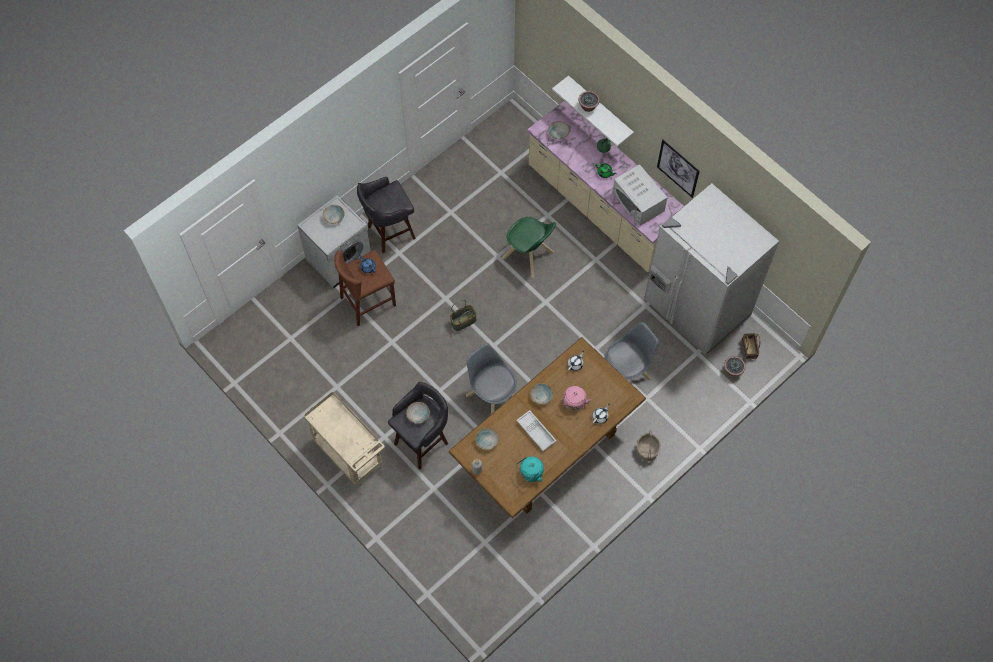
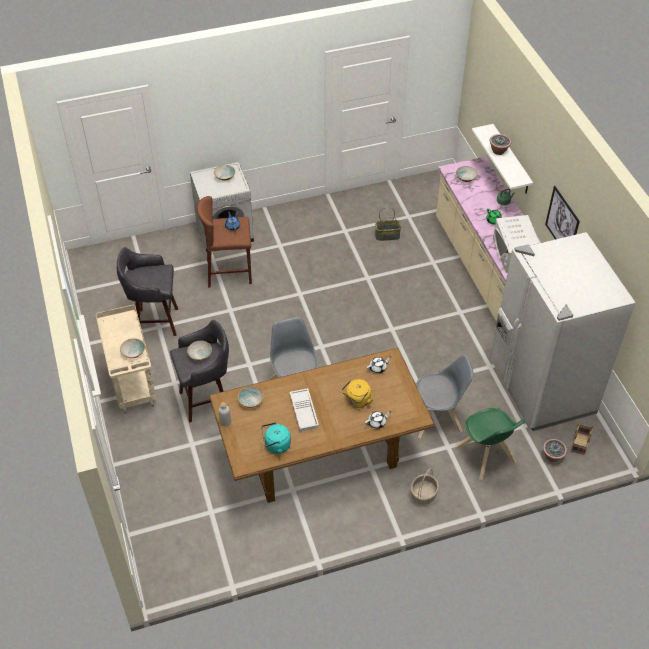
camera: 25 degrees right, 15 degrees down
(389, 233) = (280, 228): grey stool -> grey stool (155, 322)
(463, 321) = (305, 317): basket -> basket (387, 235)
(529, 256) = (397, 287): green chair -> green chair (486, 456)
(541, 396) = (328, 383): bowl -> bowl (133, 353)
(574, 403) = (357, 401): pink kettle -> yellow kettle

